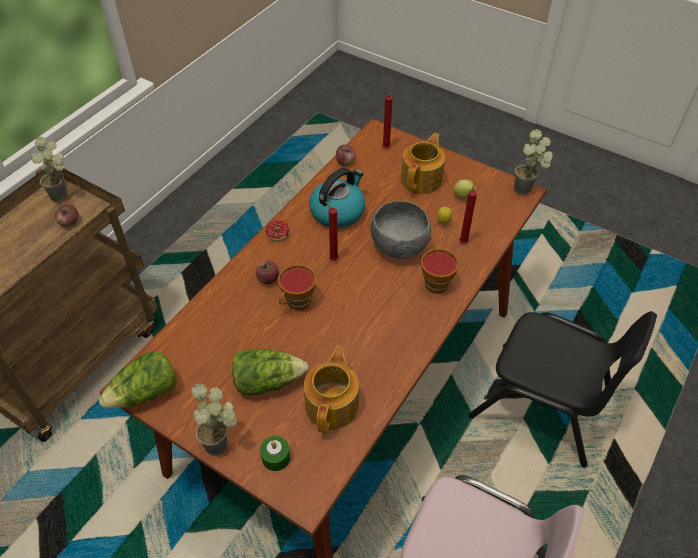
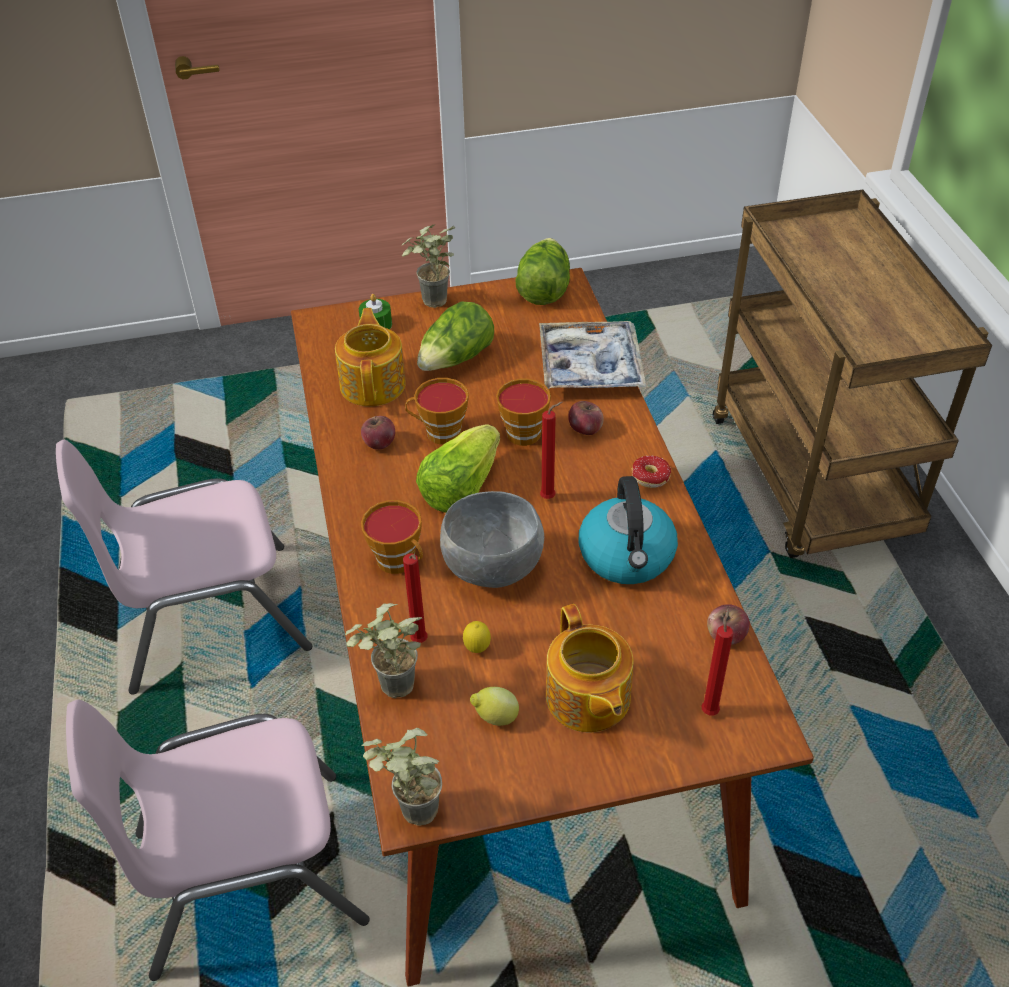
camera: 135 degrees right, 5 degrees down
(65, 196) = (924, 351): potted plant -> potted plant (391, 693)
(69, 222) = (864, 337): apple -> apple (379, 443)
(210, 312) = (590, 366): none -> tray
(333, 404) = (373, 383): teapot -> teapot turned 150 degrees counterclockwise
(338, 336) = (439, 433): none -> cup
(366, 296) = (460, 488): none -> lettuce
(542, 405) = (247, 873): black chair -> pink chair

